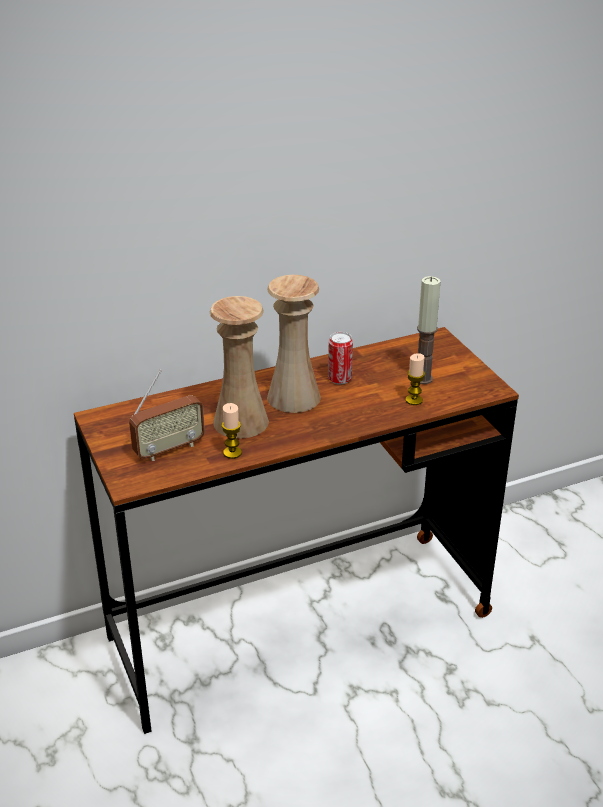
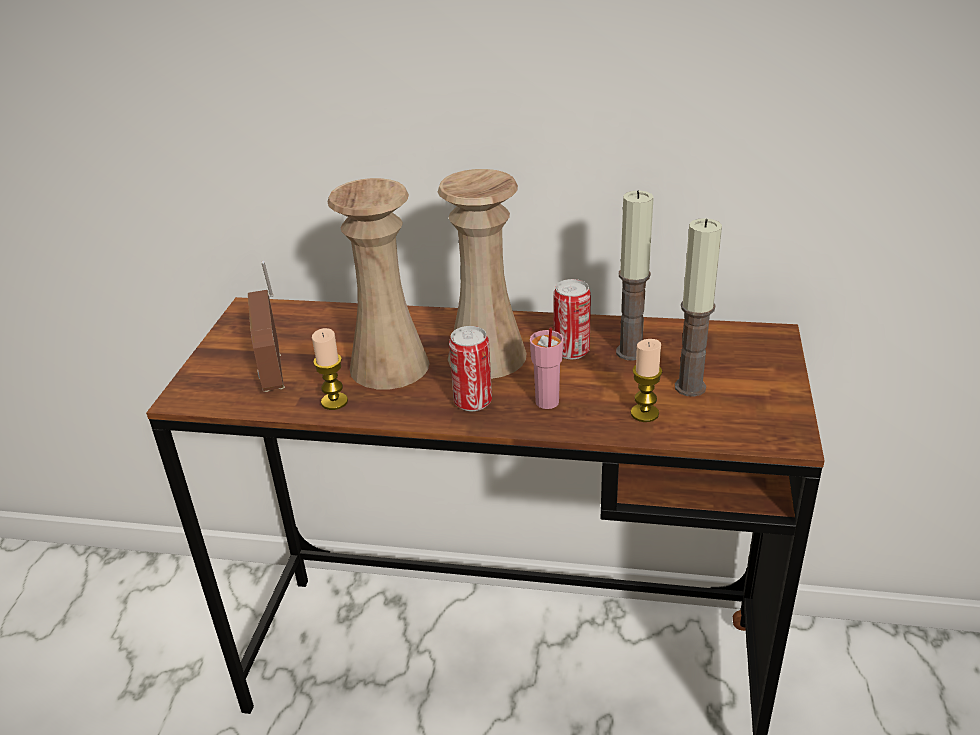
camera: 35 degrees right, 0 degrees up
(169, 449) = (273, 371): radio -> radio turned 75 degrees clockwise
(315, 425) = (473, 402): none -> can
(356, 411) = (546, 402): none -> pink cup
(373, 369) = (630, 352): none -> candle

